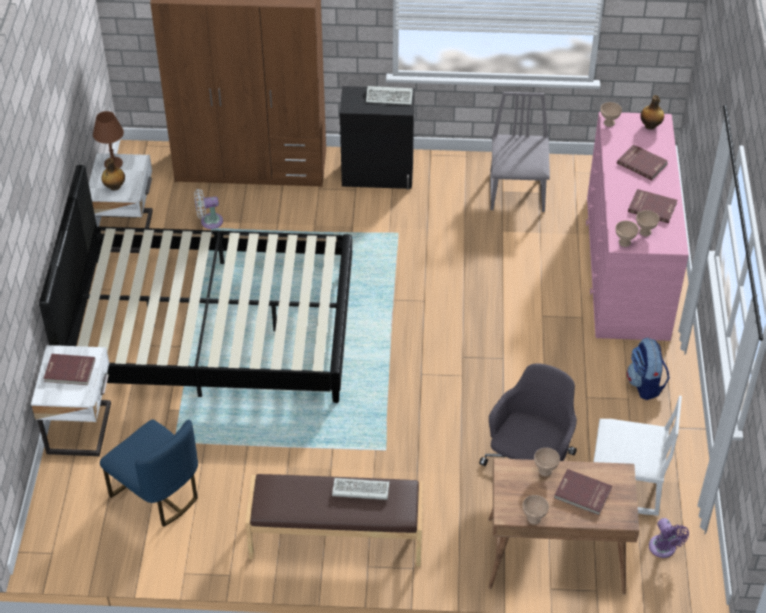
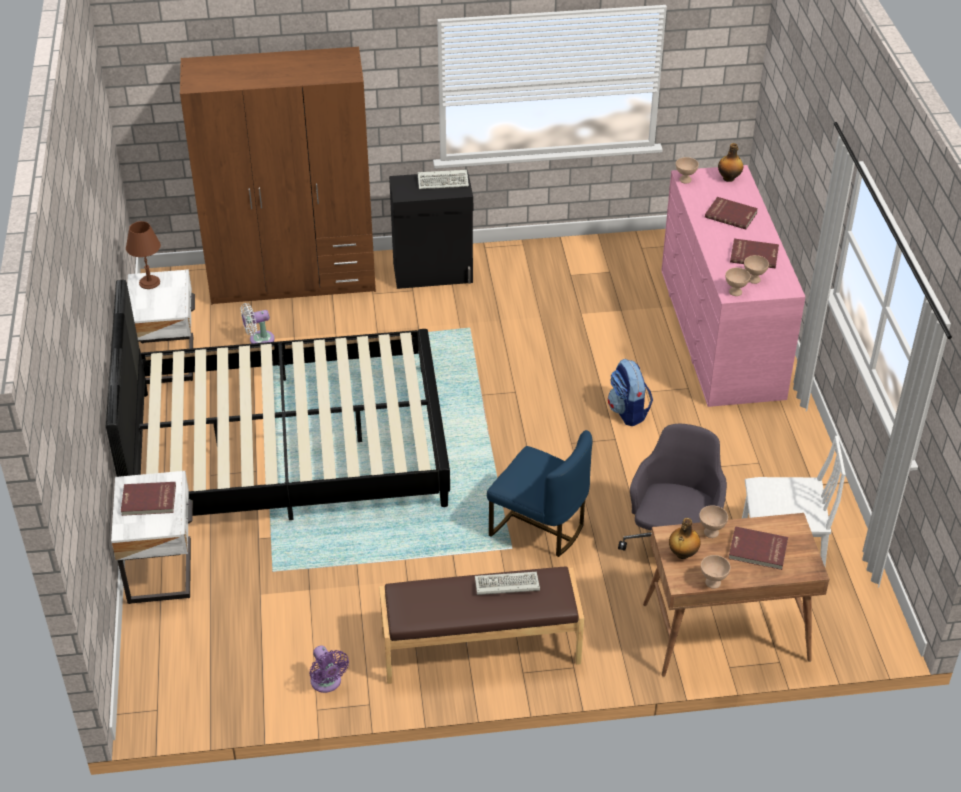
camera: 10 degrees left, 5 degrees down
(114, 187) = (156, 306): bottle -> bottle (682, 554)
(157, 494) = (266, 629): blue chair -> blue chair (539, 527)
(518, 192) = (587, 273): grey chair -> none
(645, 384) = (773, 446): backpack -> backpack (628, 412)
(663, 549) = (838, 609): purple fan -> purple fan (327, 683)

